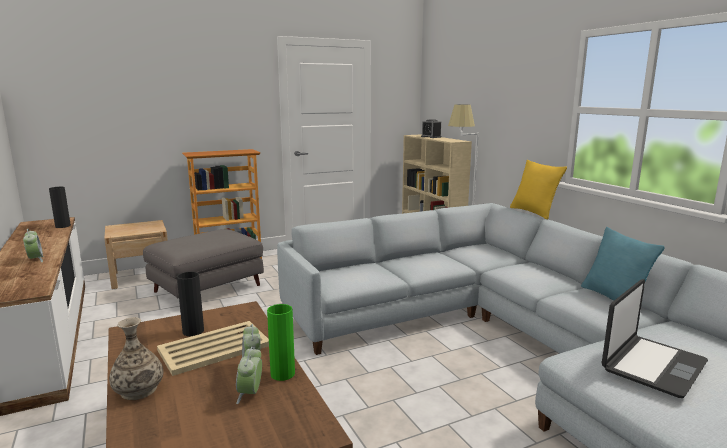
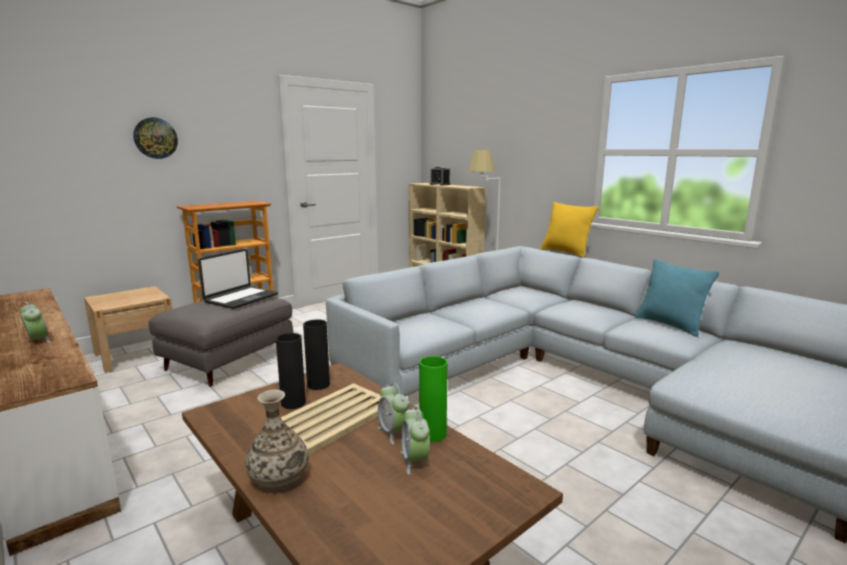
camera: 15 degrees left, 0 degrees up
(63, 226) = (42, 299): black vase -> black vase (318, 384)
(167, 95) = (155, 138): none -> wall clock
(652, 365) = (750, 378): laptop -> laptop (241, 298)

